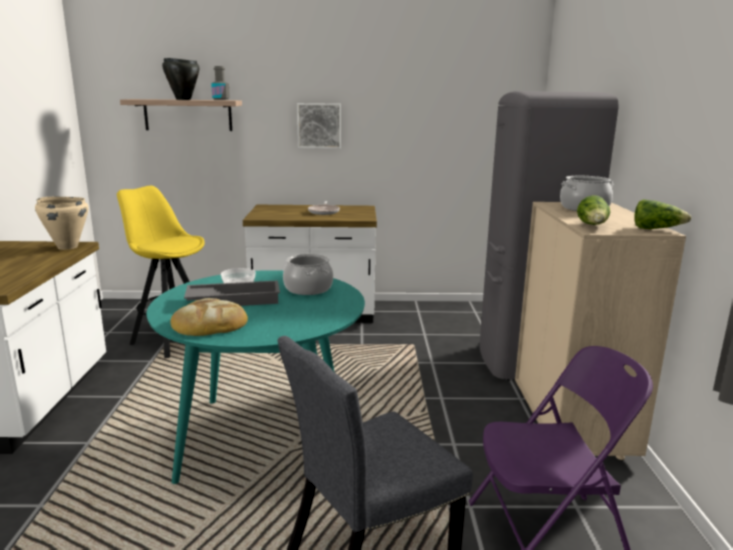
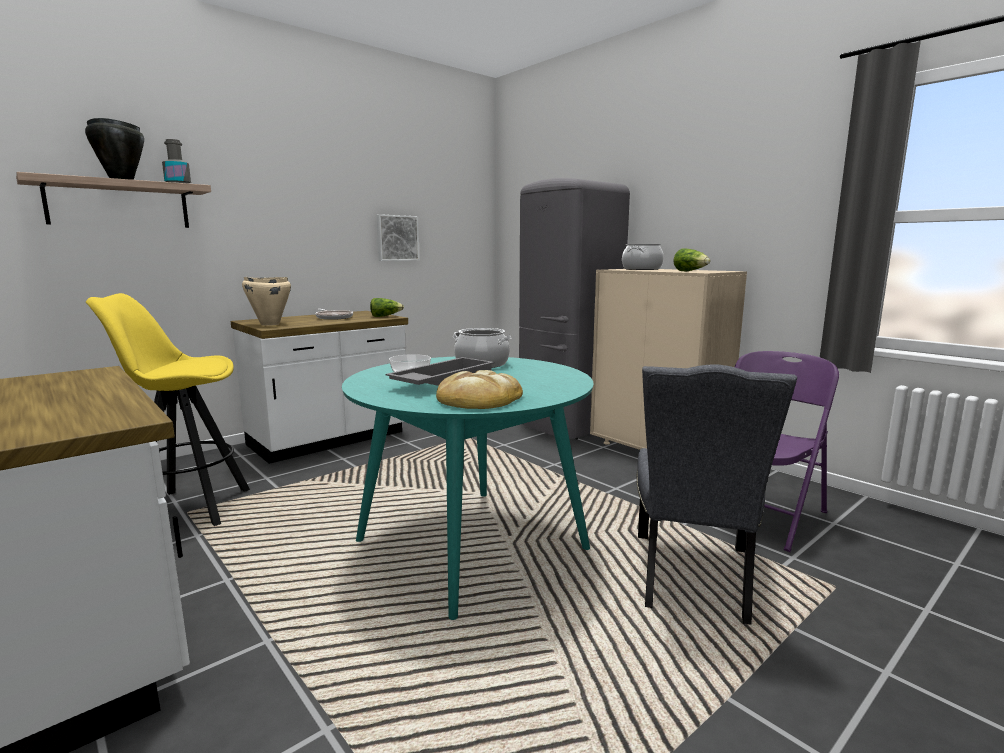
camera: 40 degrees left, 5 degrees down
(67, 247) = (86, 375): beige cooking pot -> beige cooking pot (269, 324)
(319, 125) = (300, 223): picture -> picture (397, 238)
(656, 229) = (723, 270): lettuce -> lettuce (385, 316)

